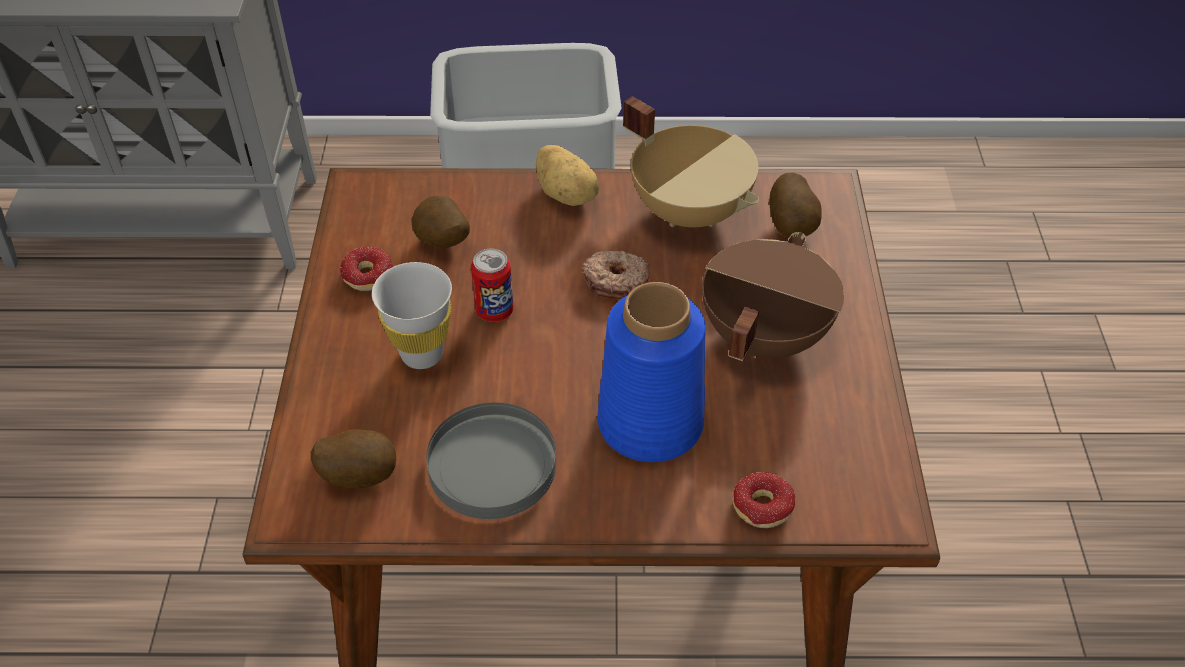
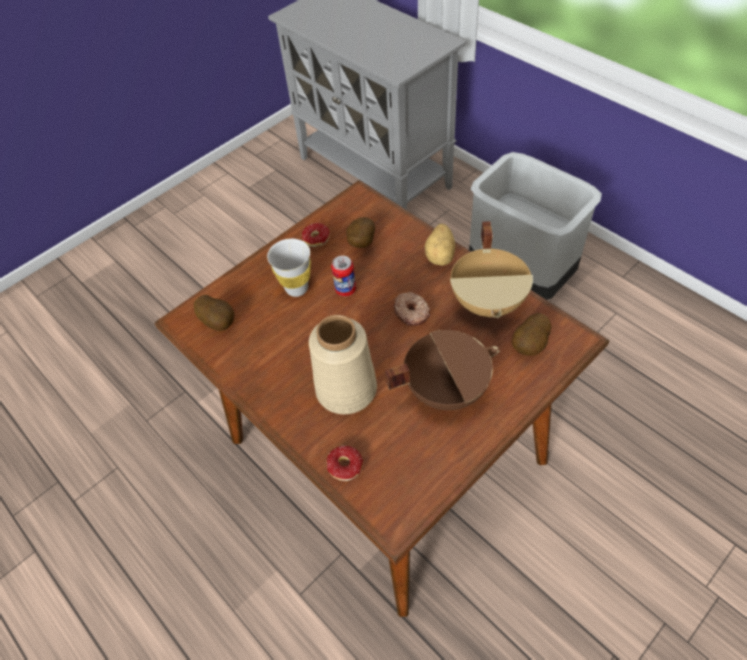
camera: 50 degrees right, 5 degrees up
(492, 466) = (266, 357): grey plate -> none
(648, 423) = (345, 388): blue vase -> beige vase

